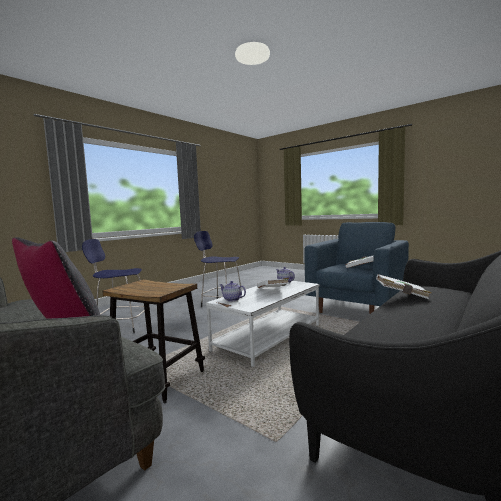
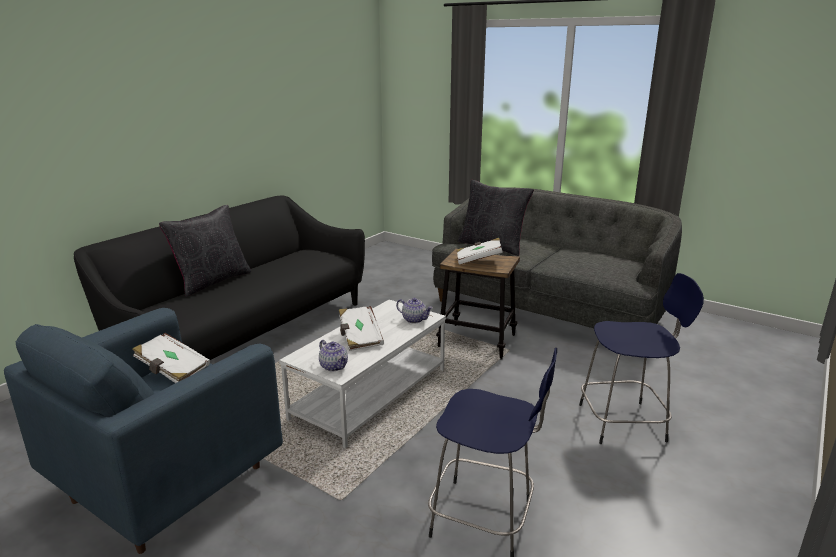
camera: 175 degrees right, 15 degrees up
(402, 295) = (227, 298): white book -> white book (478, 260)
(457, 309) = (212, 281): none -> black pillow

